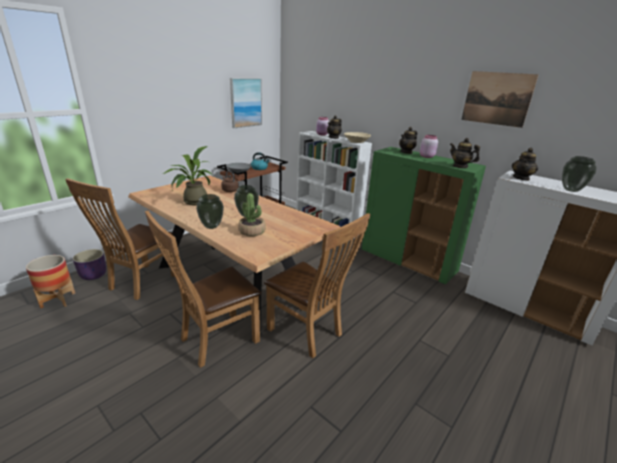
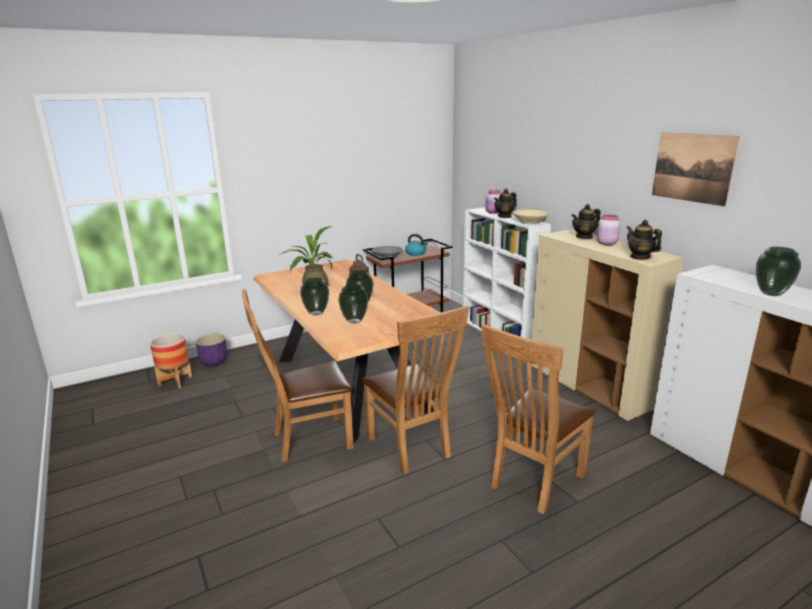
camera: 20 degrees right, 5 degrees down
(140, 283) = (254, 374): brown chair -> brown chair (533, 482)
(245, 102) = (404, 173): picture -> none
(252, 231) = (355, 321): potted plant -> vase
(408, 261) = (590, 387): green cabinet -> beige cabinet
(521, 178) = (714, 275): teapot -> none

